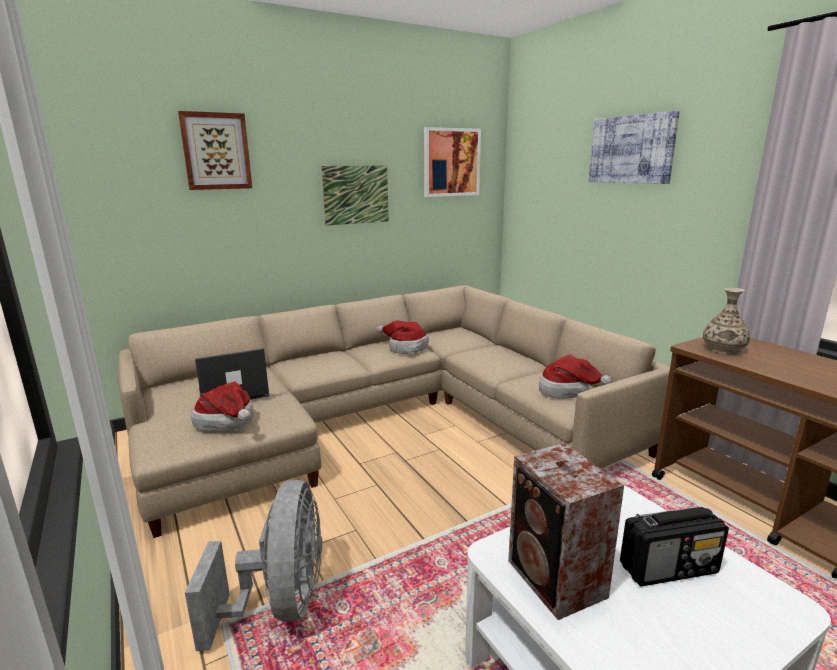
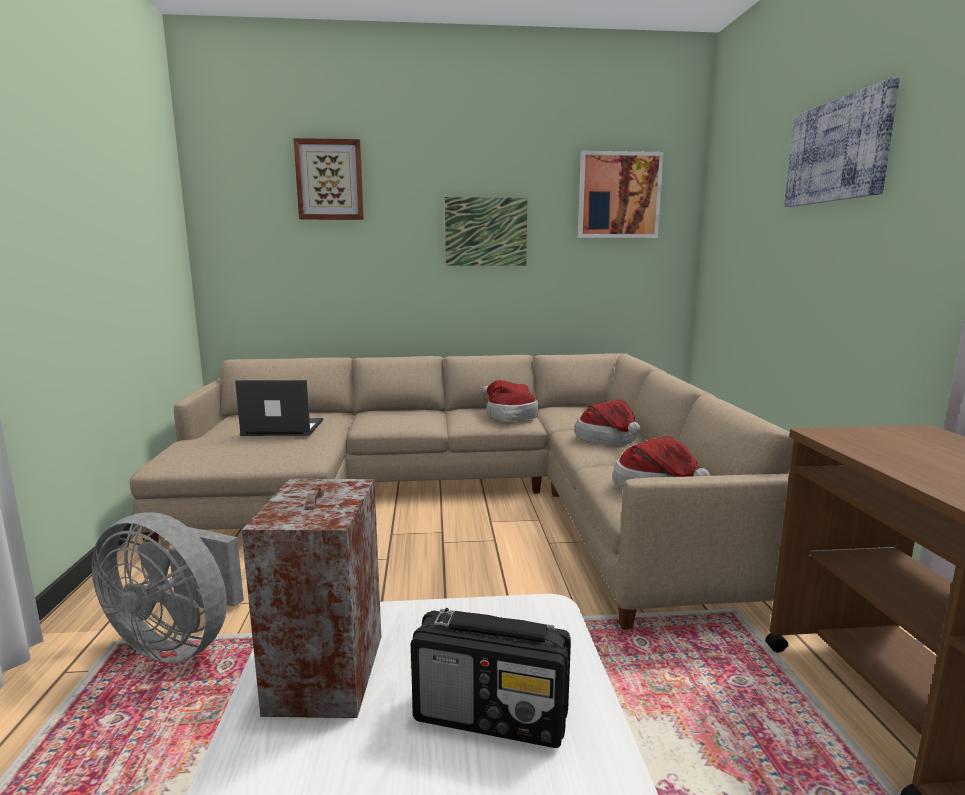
camera: 25 degrees right, 5 degrees down
(227, 422) = (244, 450): hat -> hat (609, 439)
(281, 603) = (179, 642): grey fan -> grey fan turned 90 degrees clockwise
(723, 349) = (879, 442): vase -> none

